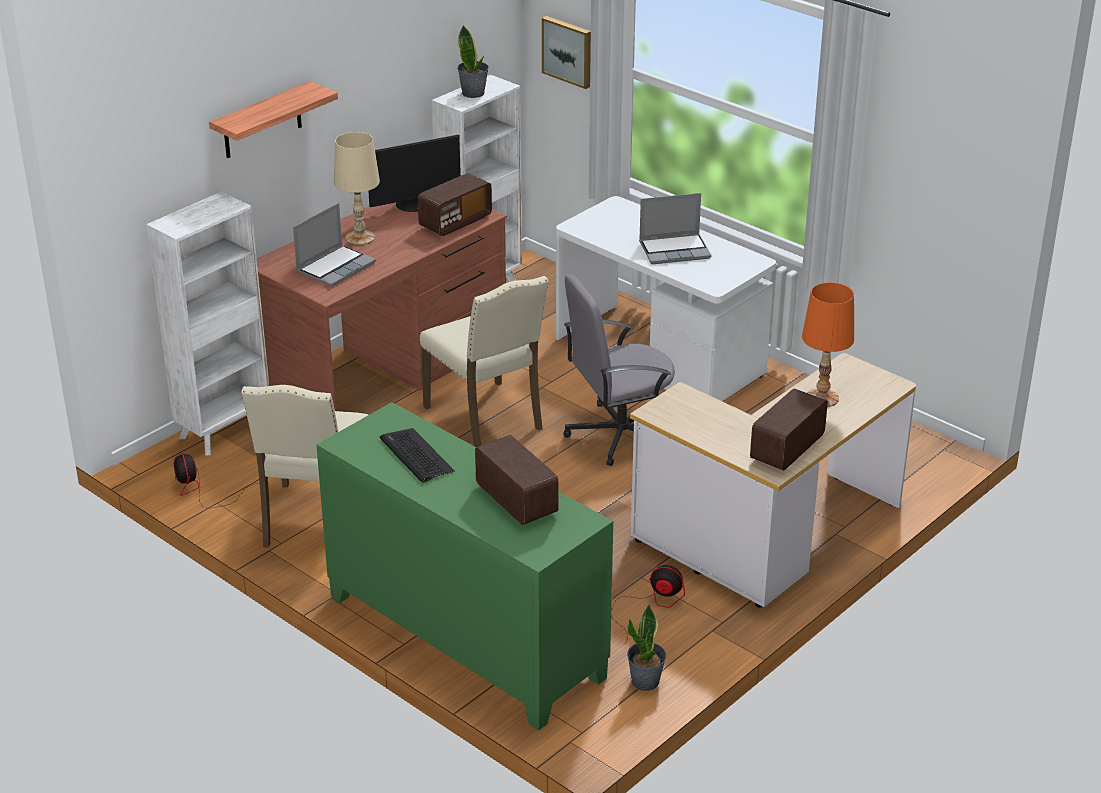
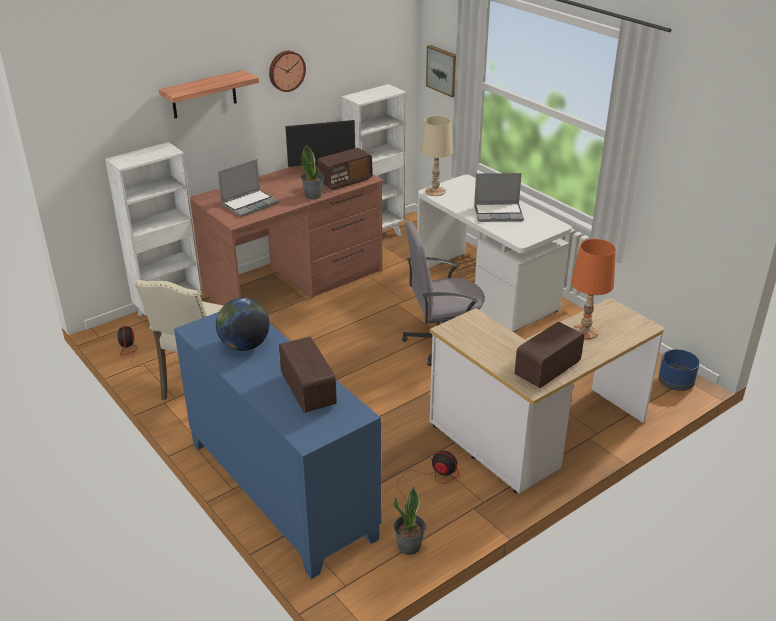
camera: 10 degrees right, 0 degrees up
(360, 237) = (275, 186): beige table lamp -> beige table lamp (435, 191)
(361, 74) = (286, 70): none -> wall clock
(416, 456) = (244, 345): keyboard -> globe
(464, 637) = (279, 489): green cabinet -> blue cabinet
(473, 93) = (372, 94): potted plant -> potted plant (313, 195)
(487, 418) = (351, 322): beige chair -> none
(931, 454) = (675, 383): none -> blue planter

